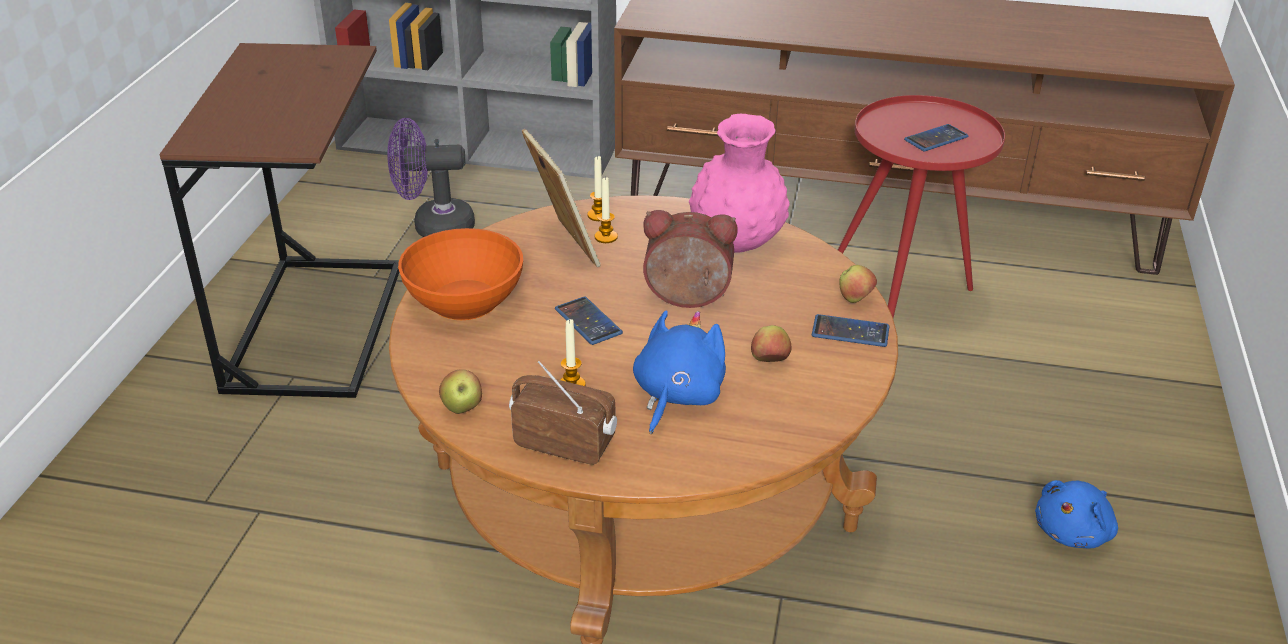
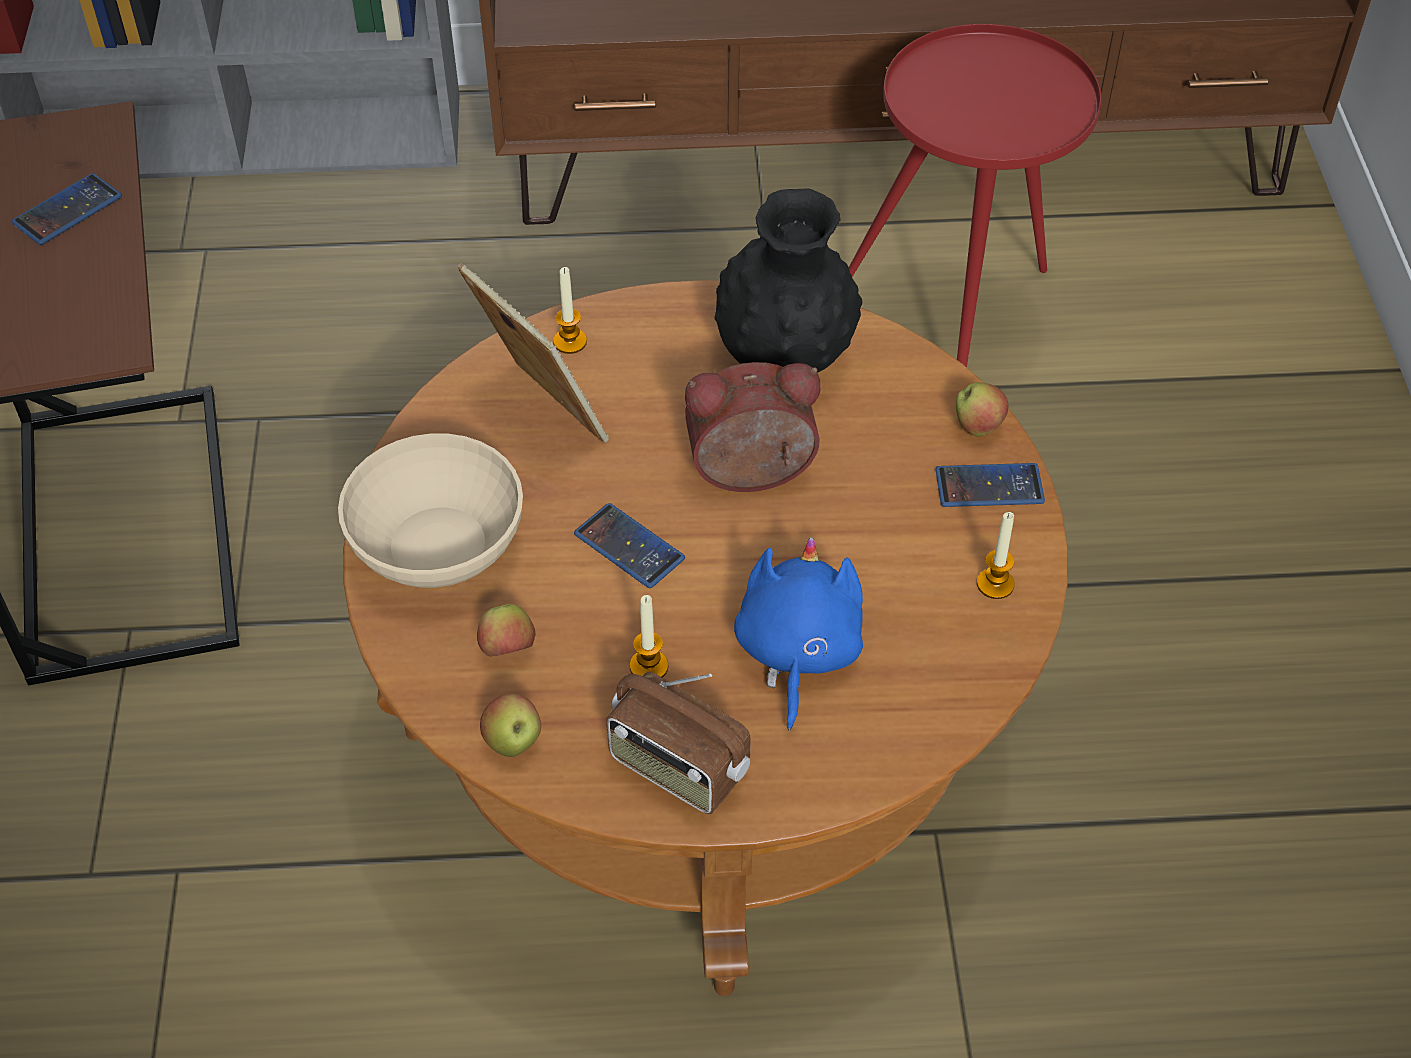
camera: 15 degrees left, 15 degrees up
(433, 226) = (234, 307): purple fan -> none
(463, 300) = (436, 546): orange bowl -> beige bowl
(565, 443) = (677, 768): radio -> radio turned 150 degrees counterclockwise
(606, 237) = (596, 382): candle -> candle (995, 584)
(736, 244) = (784, 358): pink vase -> black vase
(769, 361) = (900, 563): apple -> apple (508, 650)
(936, 139) = (1004, 106): phone -> phone (67, 210)
(1074, 532) = (1270, 643): blue plush toy -> none

